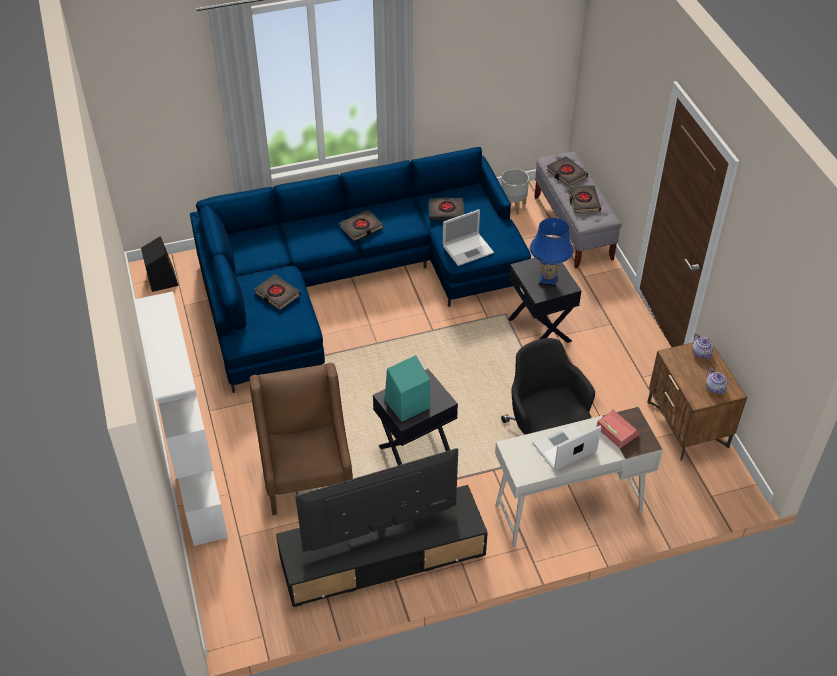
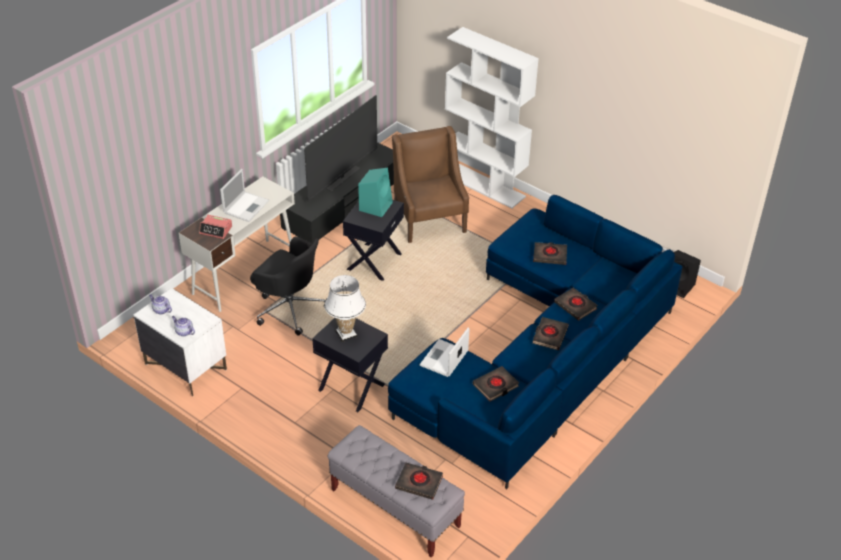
camera: 145 degrees right, 5 degrees down
(307, 476) = (429, 220): brown armchair -> brown armchair turned 150 degrees counterclockwise
(513, 205) = (473, 505): grey planter -> none
(547, 279) = (346, 334): blue table lamp -> white table lamp
(583, 201) = (379, 456): black book -> black book (575, 306)
(688, 425) = (185, 366): brown nightstand -> white nightstand

